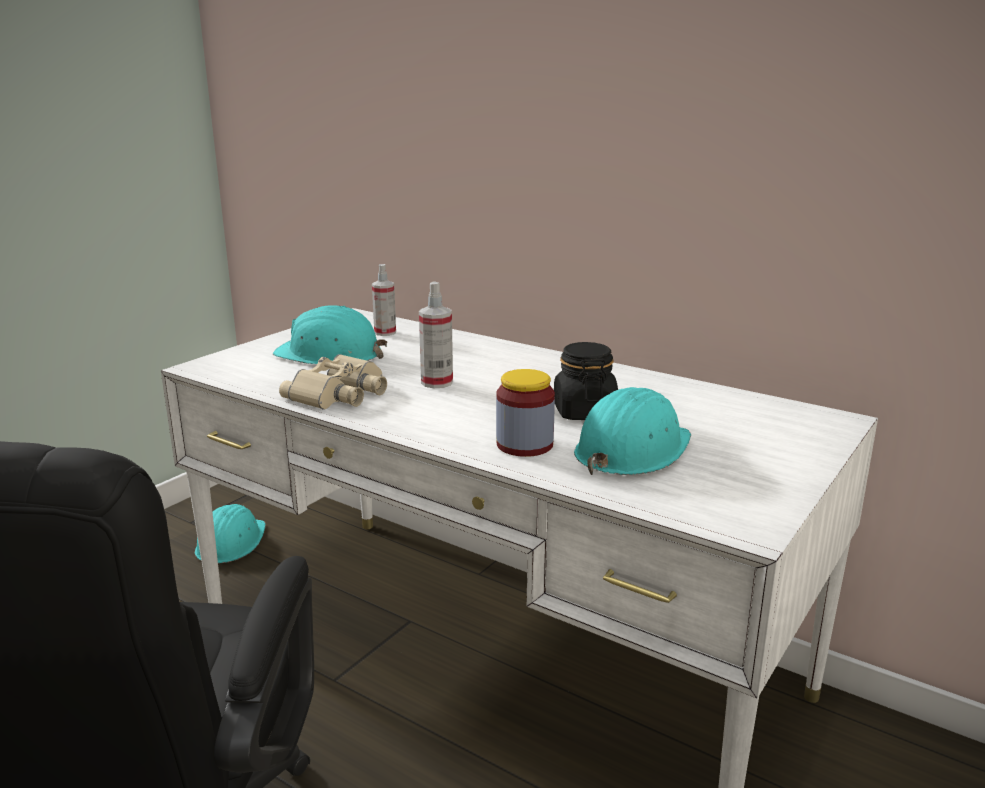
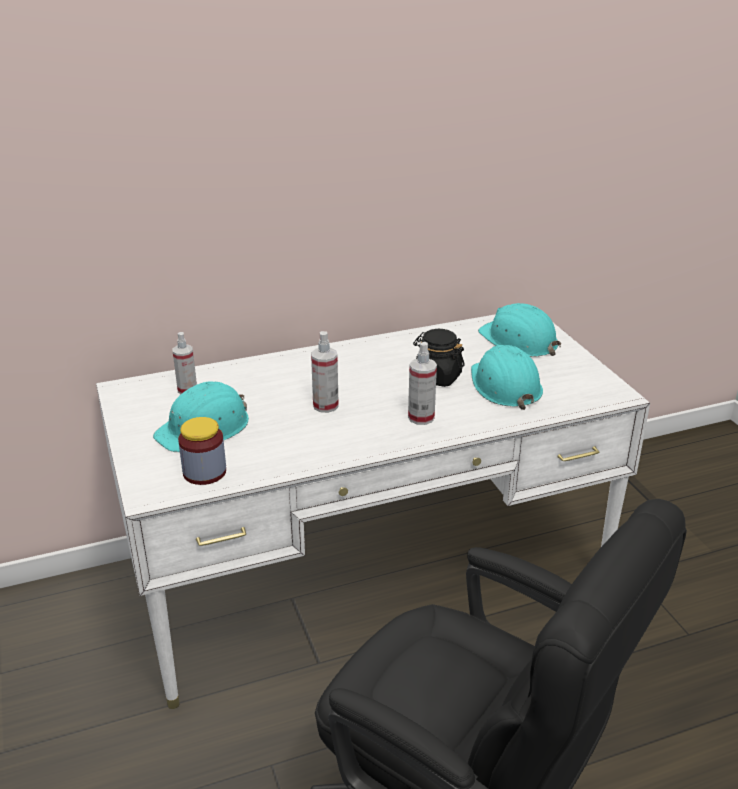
camera: 55 degrees left, 10 degrees up
(230, 543) = (62, 660): turquoise hard hat -> turquoise hard hat (519, 340)
(340, 393) = (298, 448): beige binoculars -> none
(480, 427) = (421, 417): none -> spray bottle
(524, 445) = (463, 413): jar -> jar (204, 472)

